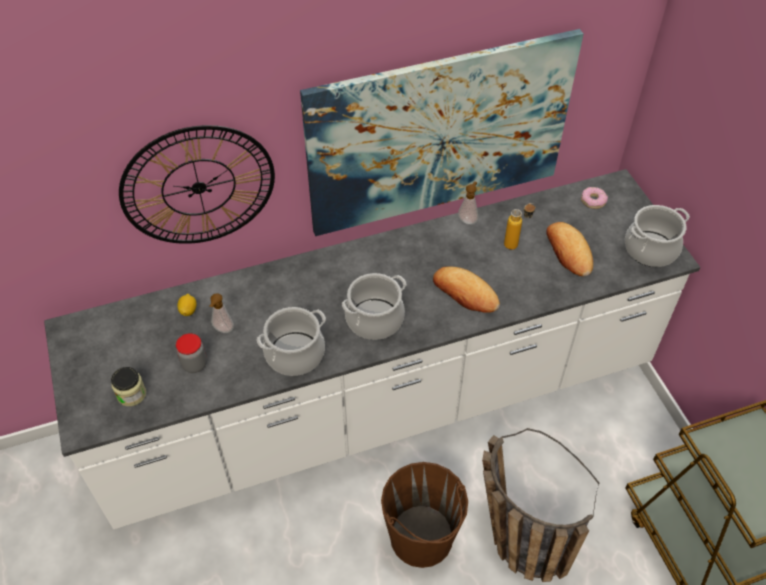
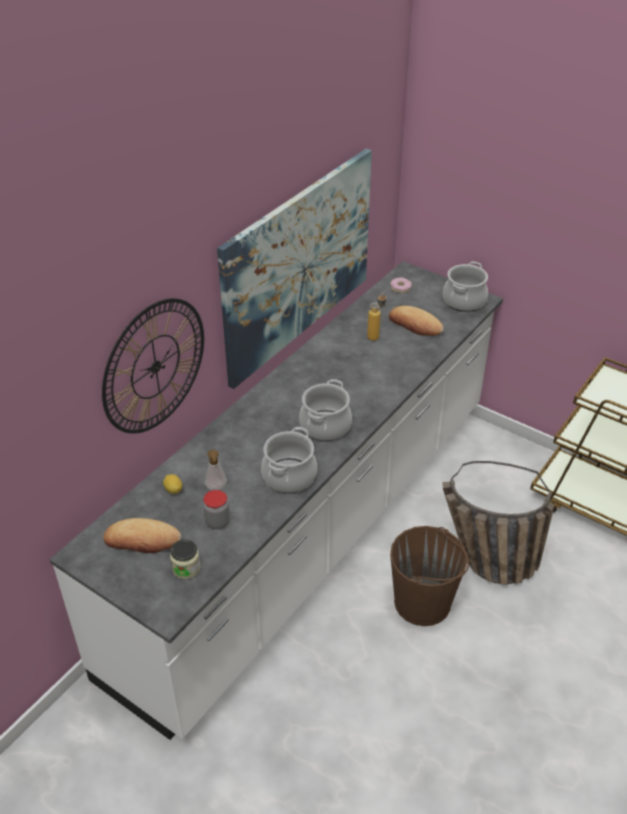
camera: 35 degrees left, 10 degrees down
(465, 293) = (372, 380): bread -> bread (142, 540)
(468, 220) = (328, 335): soap dispenser -> none

